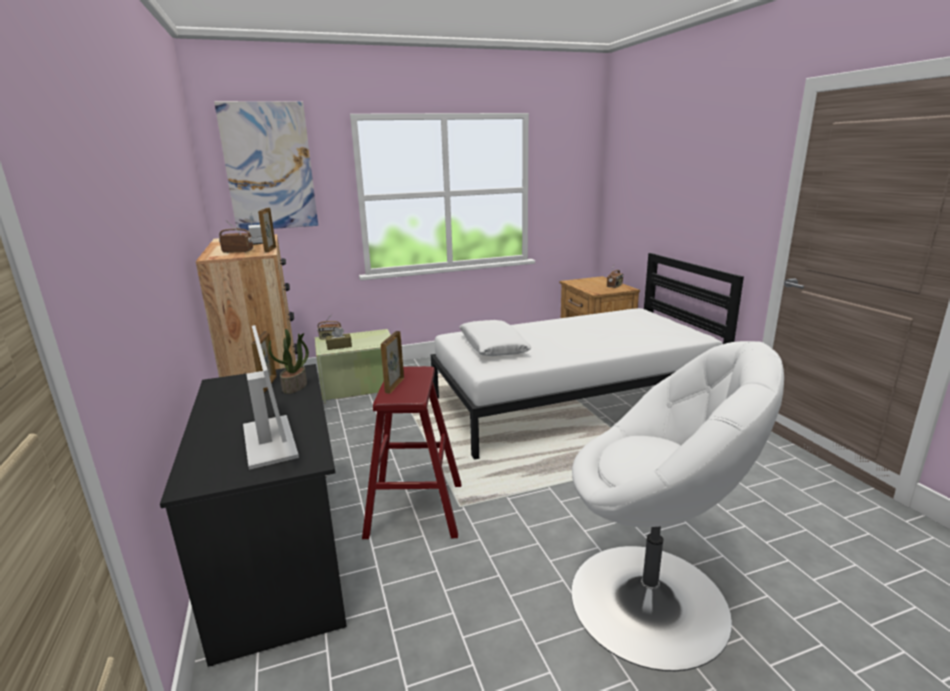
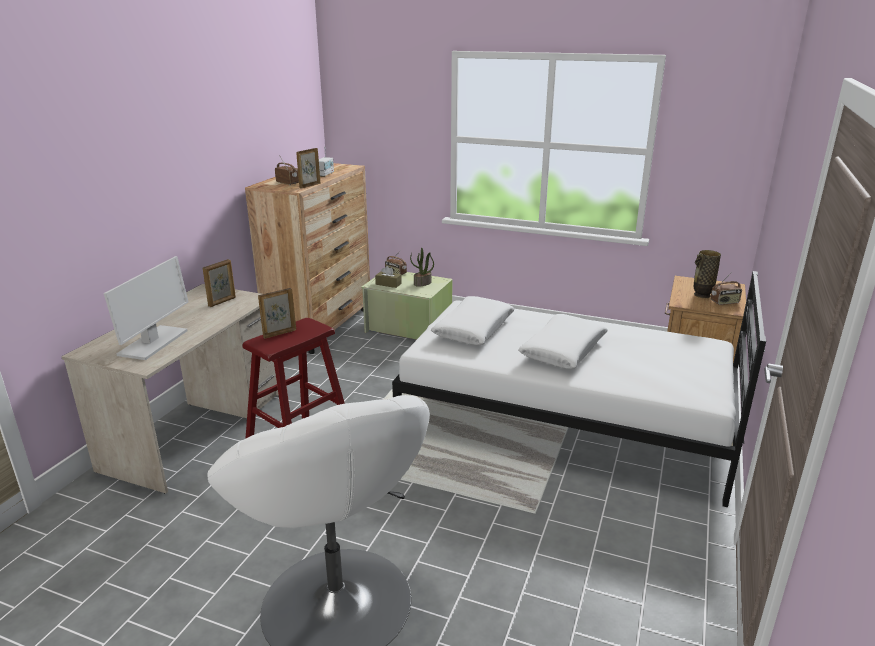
camera: 40 degrees right, 5 degrees up
(269, 167) = (375, 100): picture -> none
(280, 553) = (197, 430): black desk -> beige desk
(295, 387) = (231, 309): potted plant -> potted plant (422, 283)
(575, 339) = (563, 350): none -> white pillow
(596, 286) = (702, 295): none -> vase

